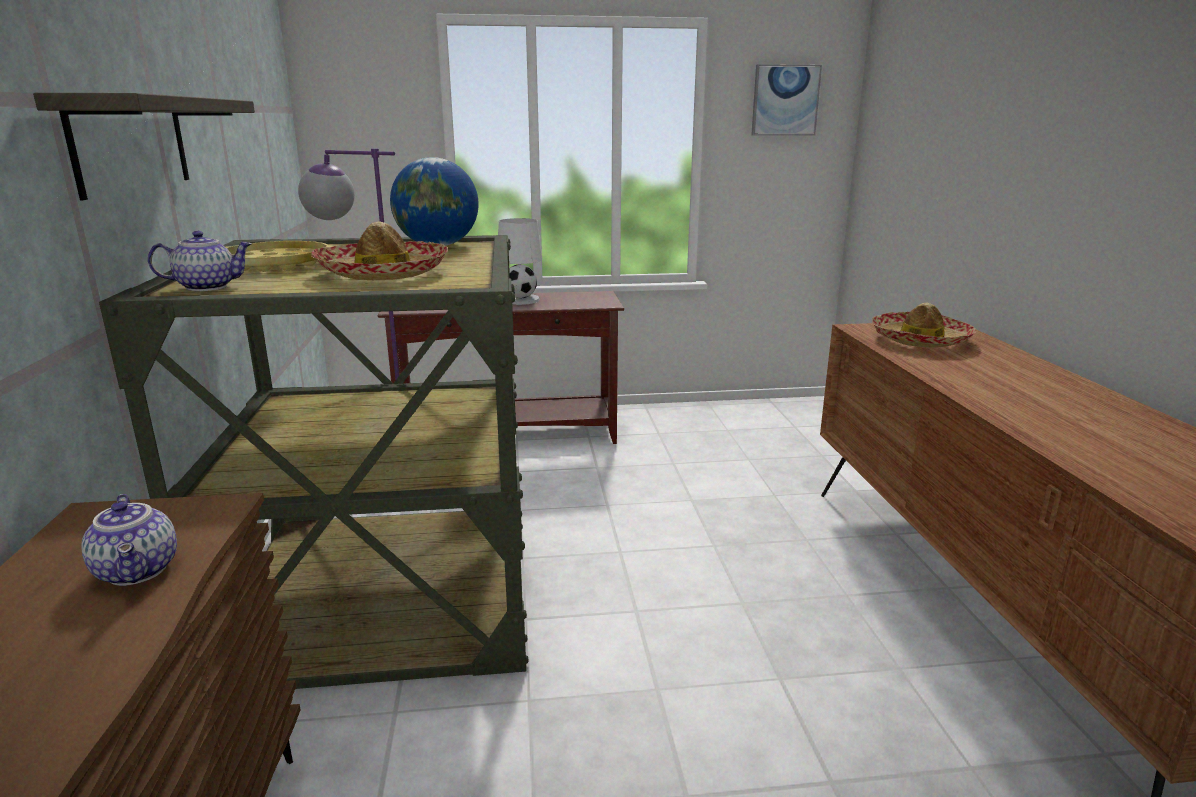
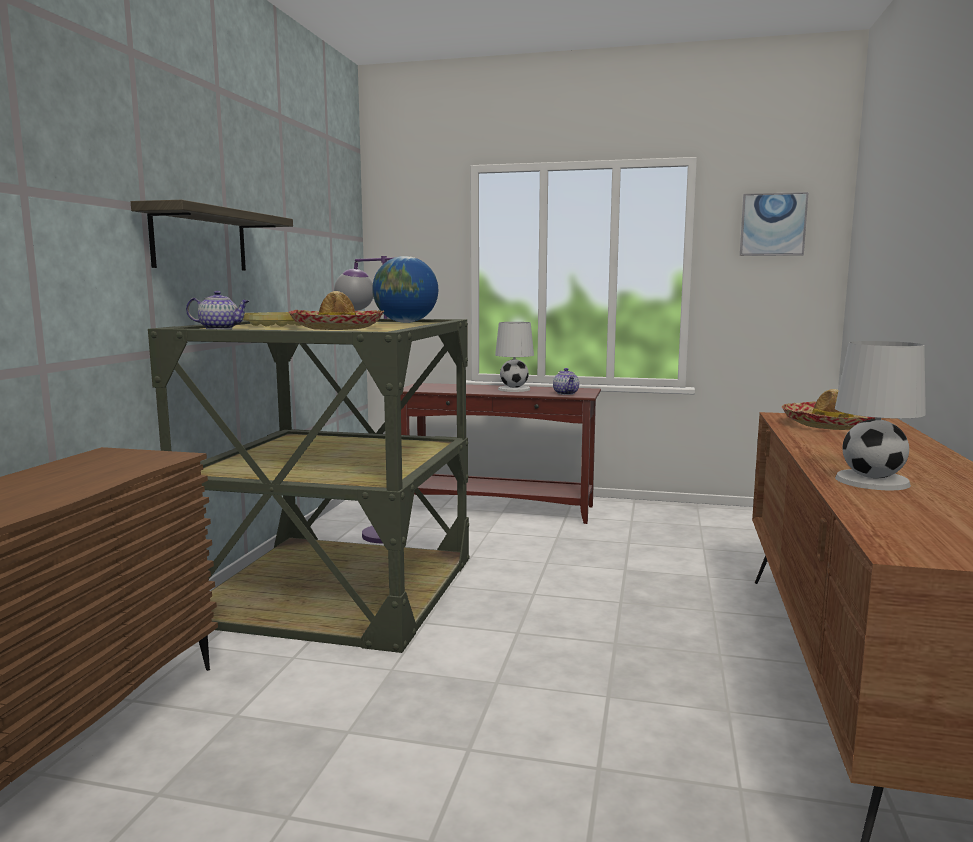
camera: 20 degrees right, 10 degrees down
(139, 571) = (106, 472): teapot -> teapot (566, 393)
(1065, 430) = (871, 480): none -> white table lamp

